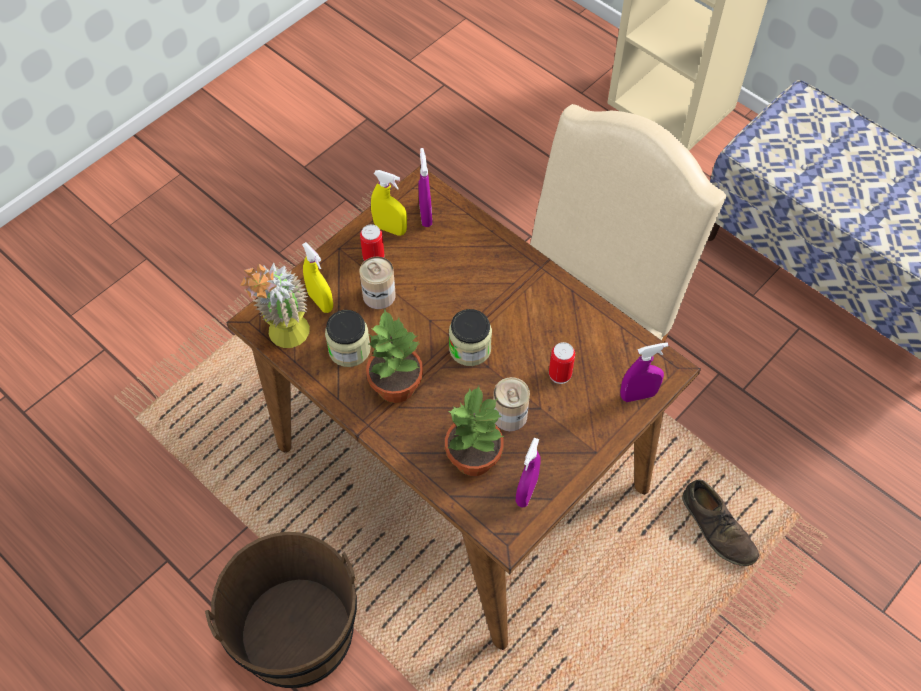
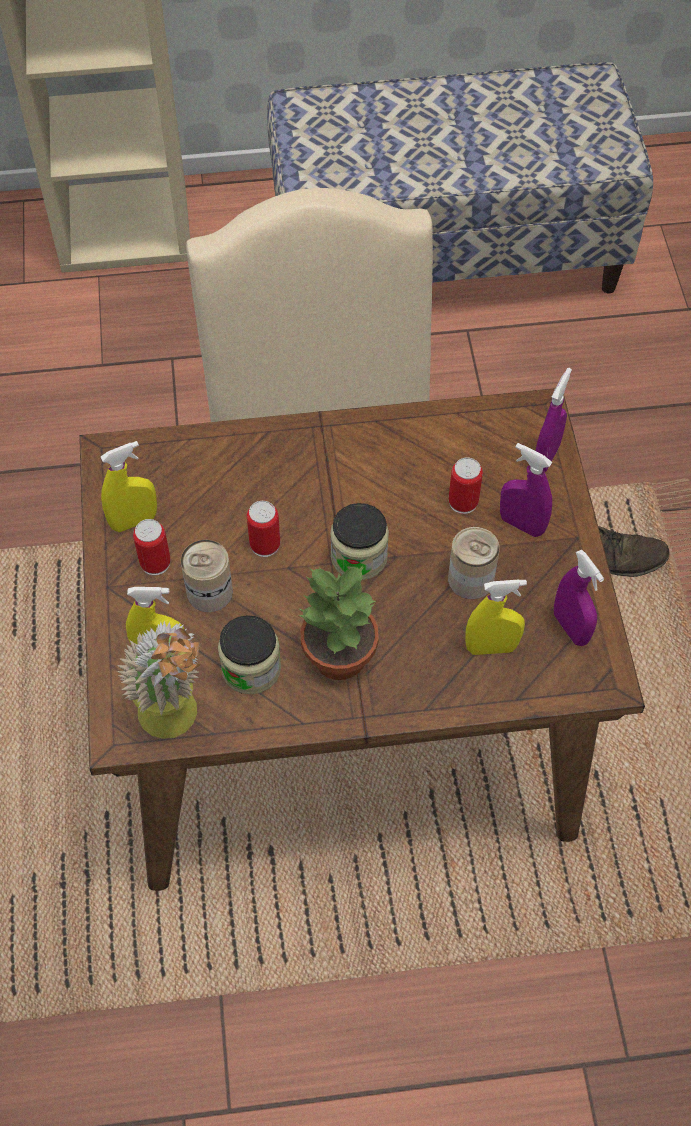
camera: 50 degrees left, 0 degrees up
(296, 632) = (393, 1032): brown bucket -> none
(425, 215) = (151, 477): purple spray bottle -> purple spray bottle (521, 524)
(434, 298) = (265, 544): none -> can
(473, 458) = (491, 647): potted plant -> yellow spray bottle

